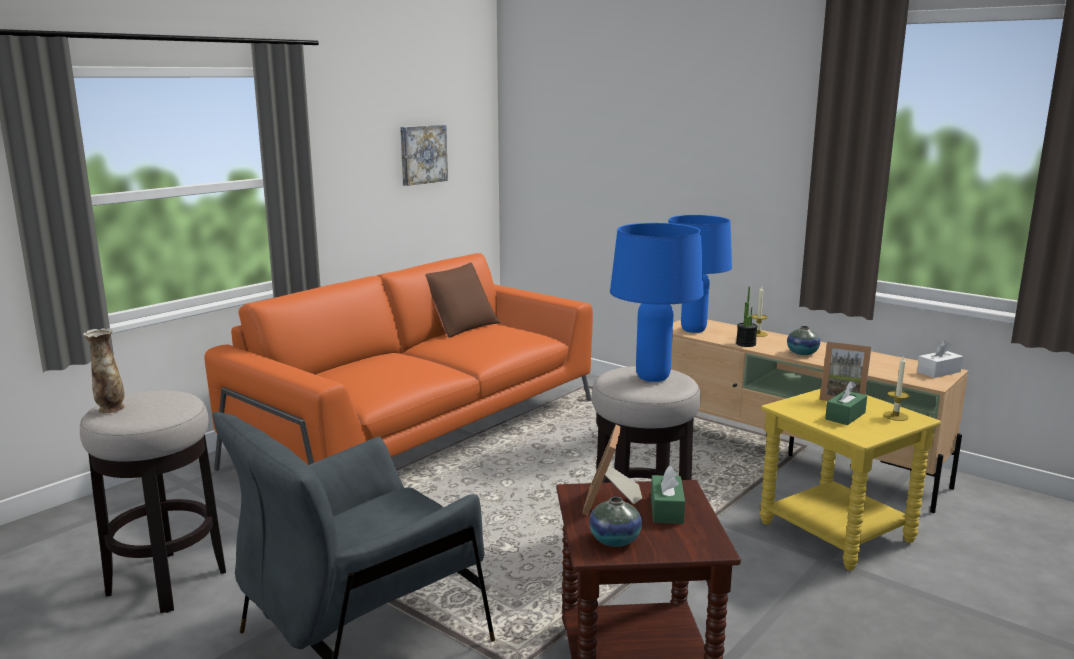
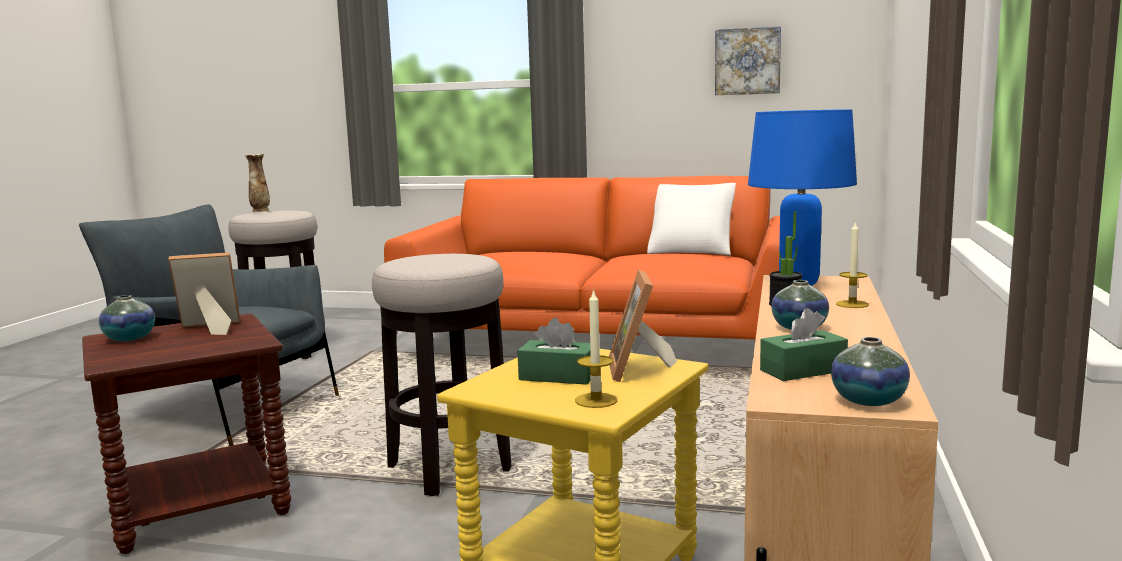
camera: 65 degrees right, 5 degrees down
(461, 326) = (691, 251): brown pillow -> white pillow
(653, 377) = (438, 259): blue table lamp -> none
(666, 510) = (198, 343): green tissue box -> green tissue box (803, 370)
(938, 372) = (868, 401): white tissue box -> vase

